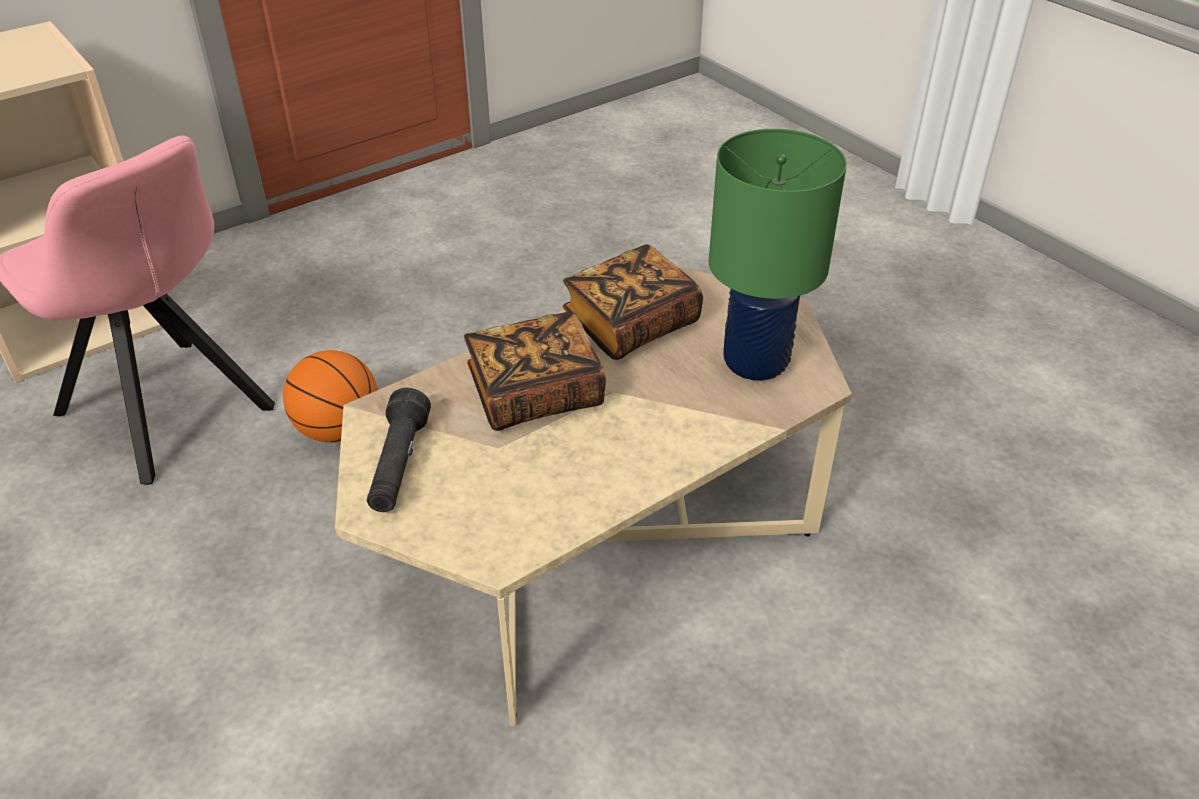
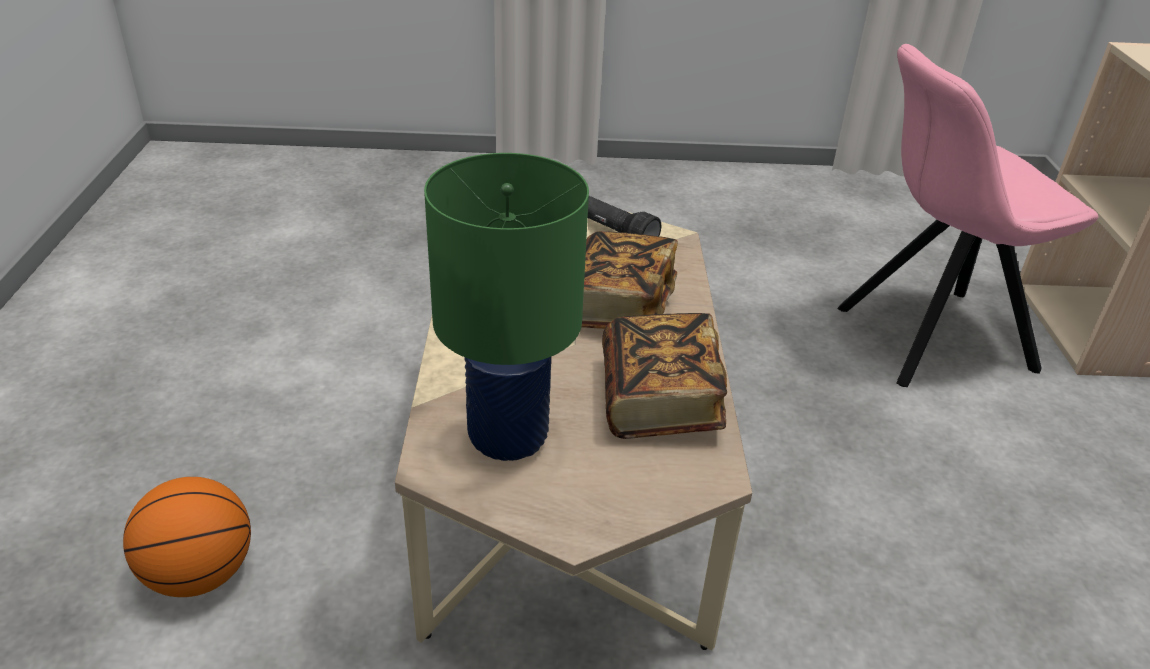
camera: 125 degrees right, 5 degrees down
(338, 430) = (842, 408): basketball -> basketball (200, 574)

